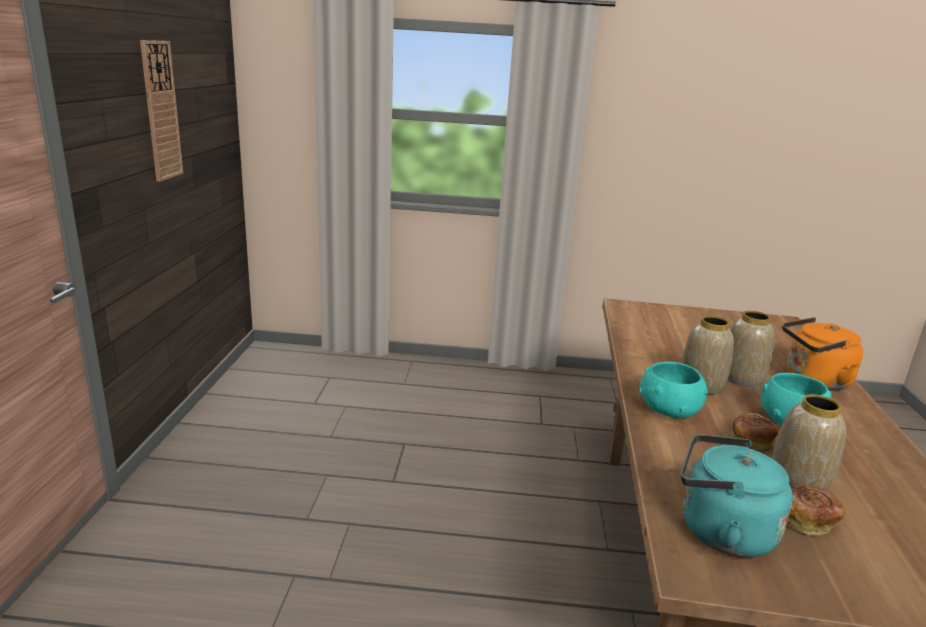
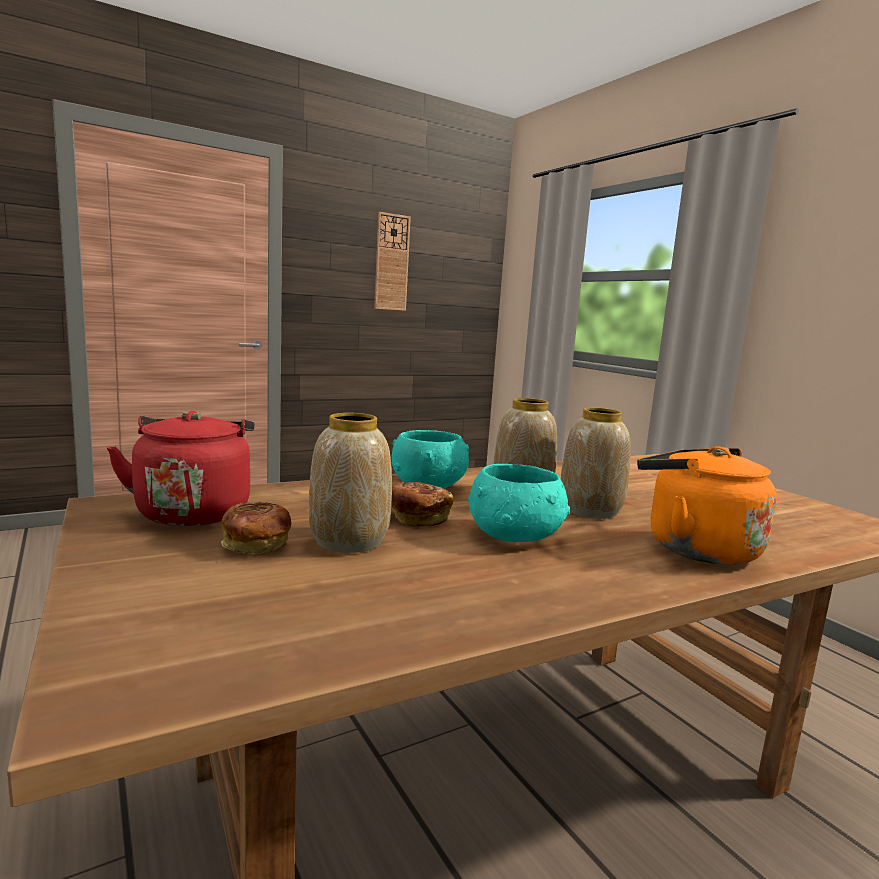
camera: 55 degrees right, 10 degrees down
(720, 531) = (194, 511): turquoise kettle -> red kettle

